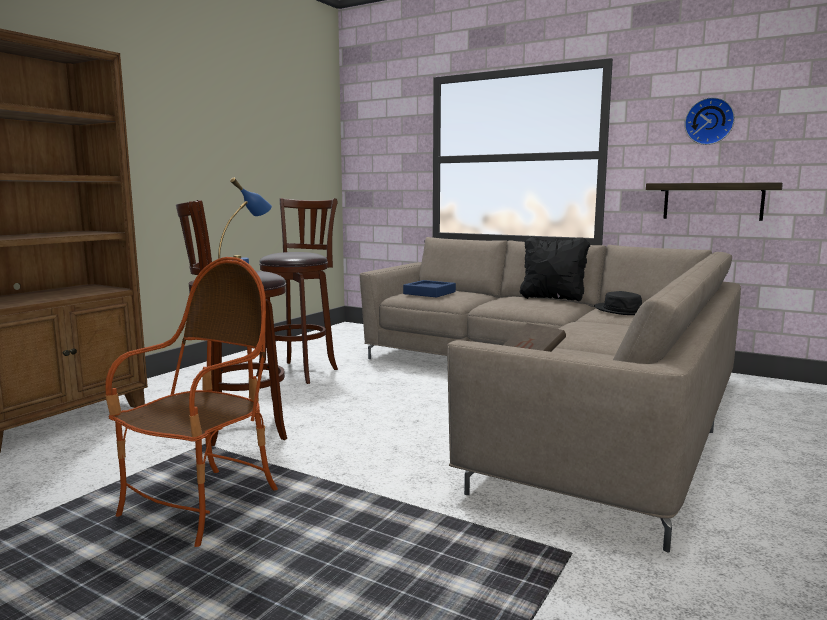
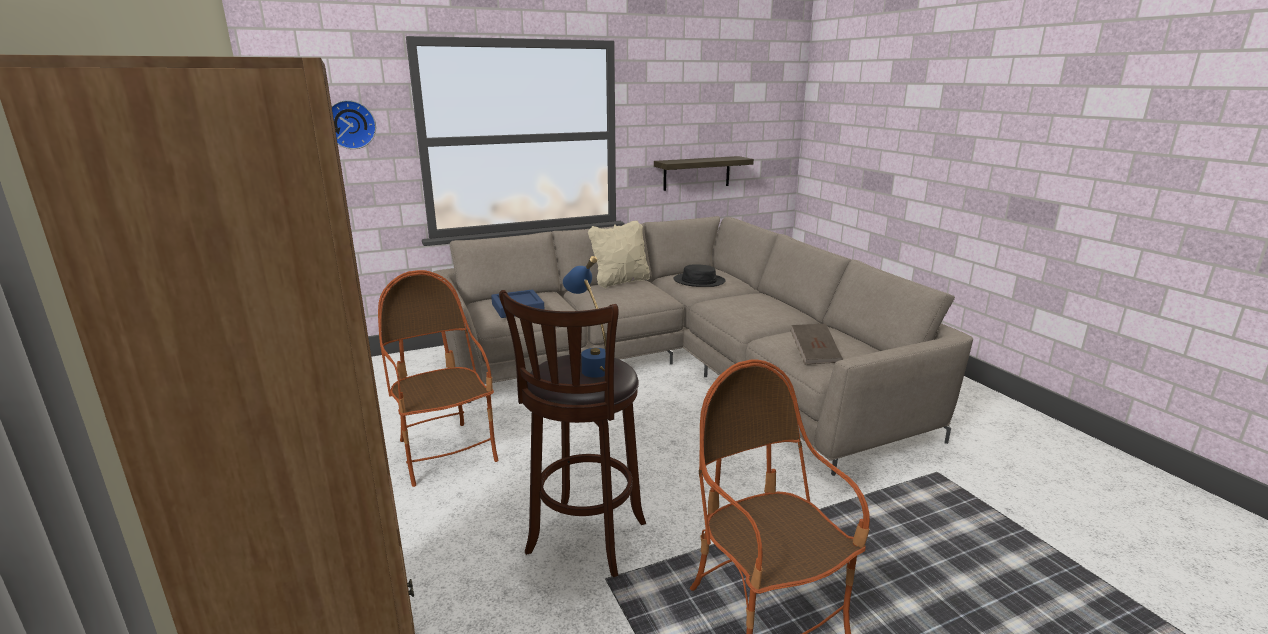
camera: 55 degrees left, 10 degrees up
(300, 371) = (445, 452): brown stool -> armchair
(552, 298) = (620, 282): black pillow -> beige pillow
(709, 121) = (692, 106): wall clock -> wall clock (350, 124)

